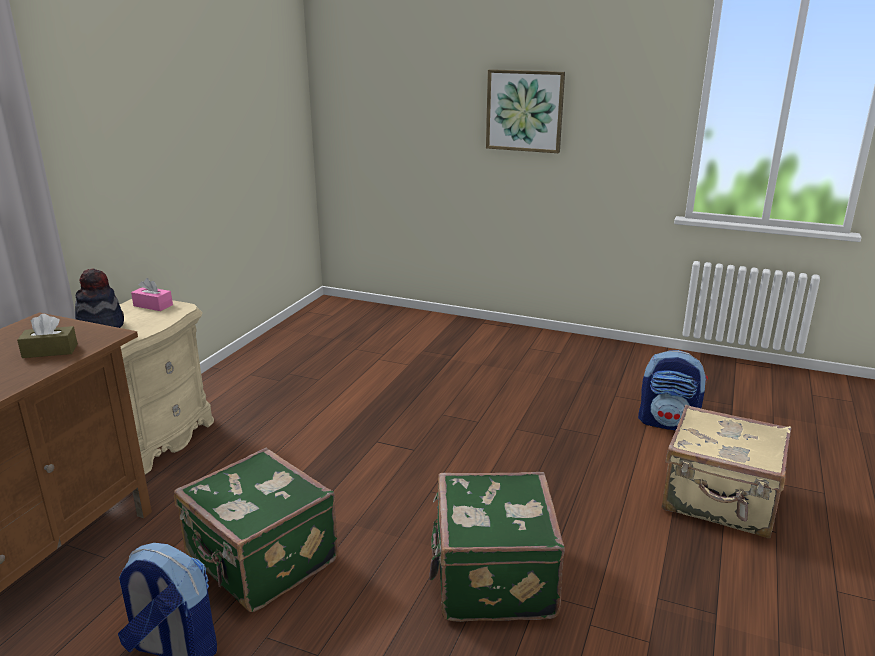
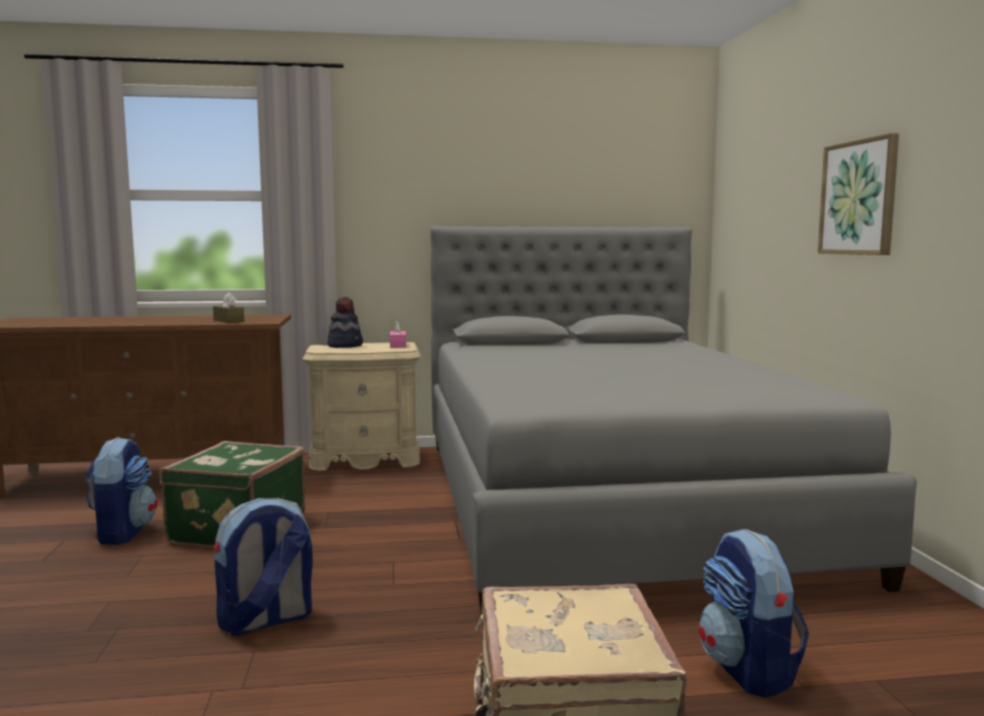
camera: 60 degrees right, 15 degrees down
(408, 372) = (609, 501): none -> grey bed
(491, 578) = (266, 621): green suitcase -> backpack

